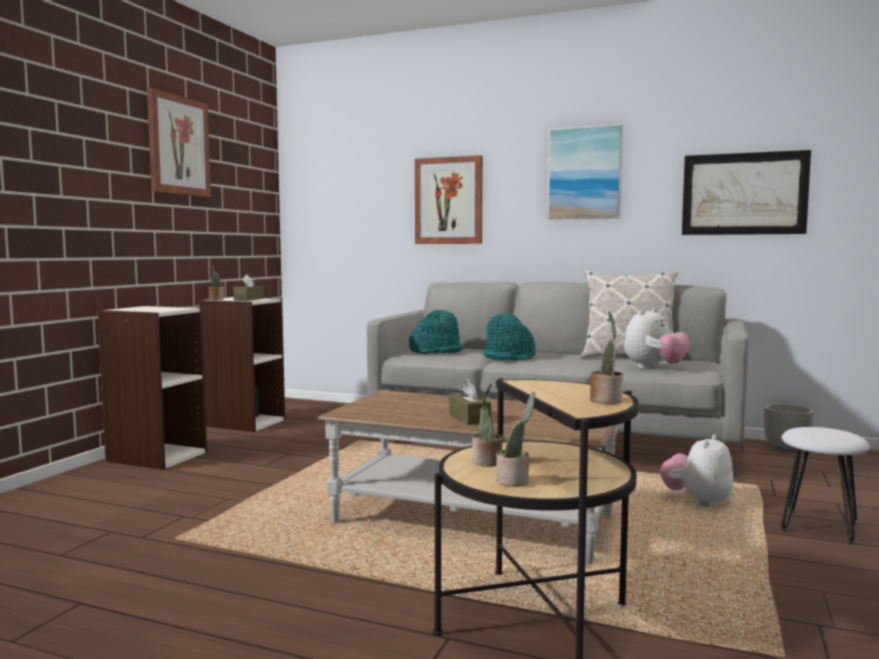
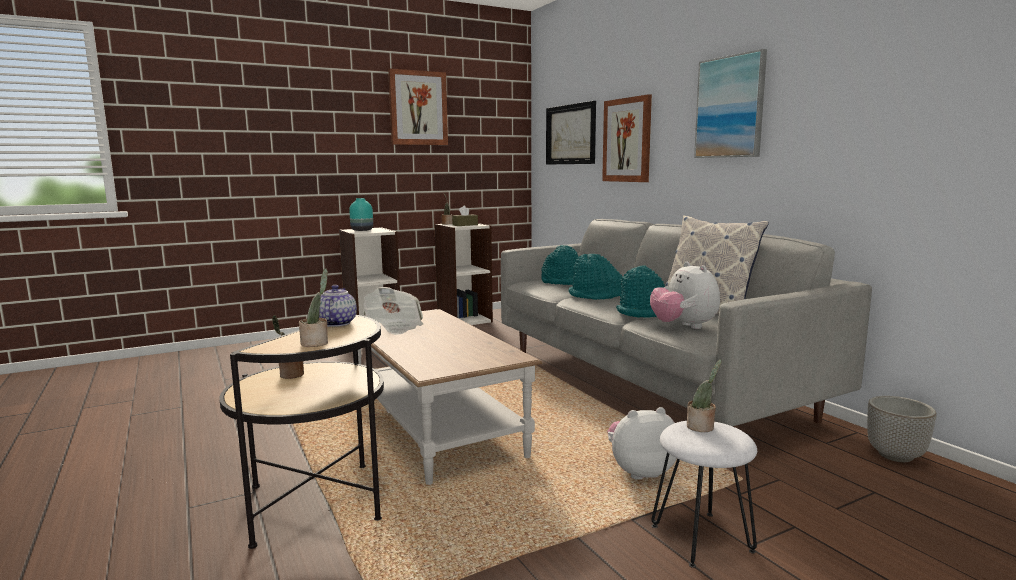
camera: 40 degrees right, 5 degrees up
(143, 309) = (361, 230): none -> turquoise vase
(400, 410) = (394, 327): none -> newspaper
(469, 418) = (409, 342): brown tissue box -> none
(515, 481) = (256, 391): potted plant -> potted plant (702, 427)
(535, 387) = (336, 323): none -> teapot
(591, 363) = (643, 312): none -> turquoise hat
(654, 368) = (683, 327): plush toy -> plush toy turned 75 degrees clockwise
(743, 194) = (890, 125): picture -> picture (570, 134)

